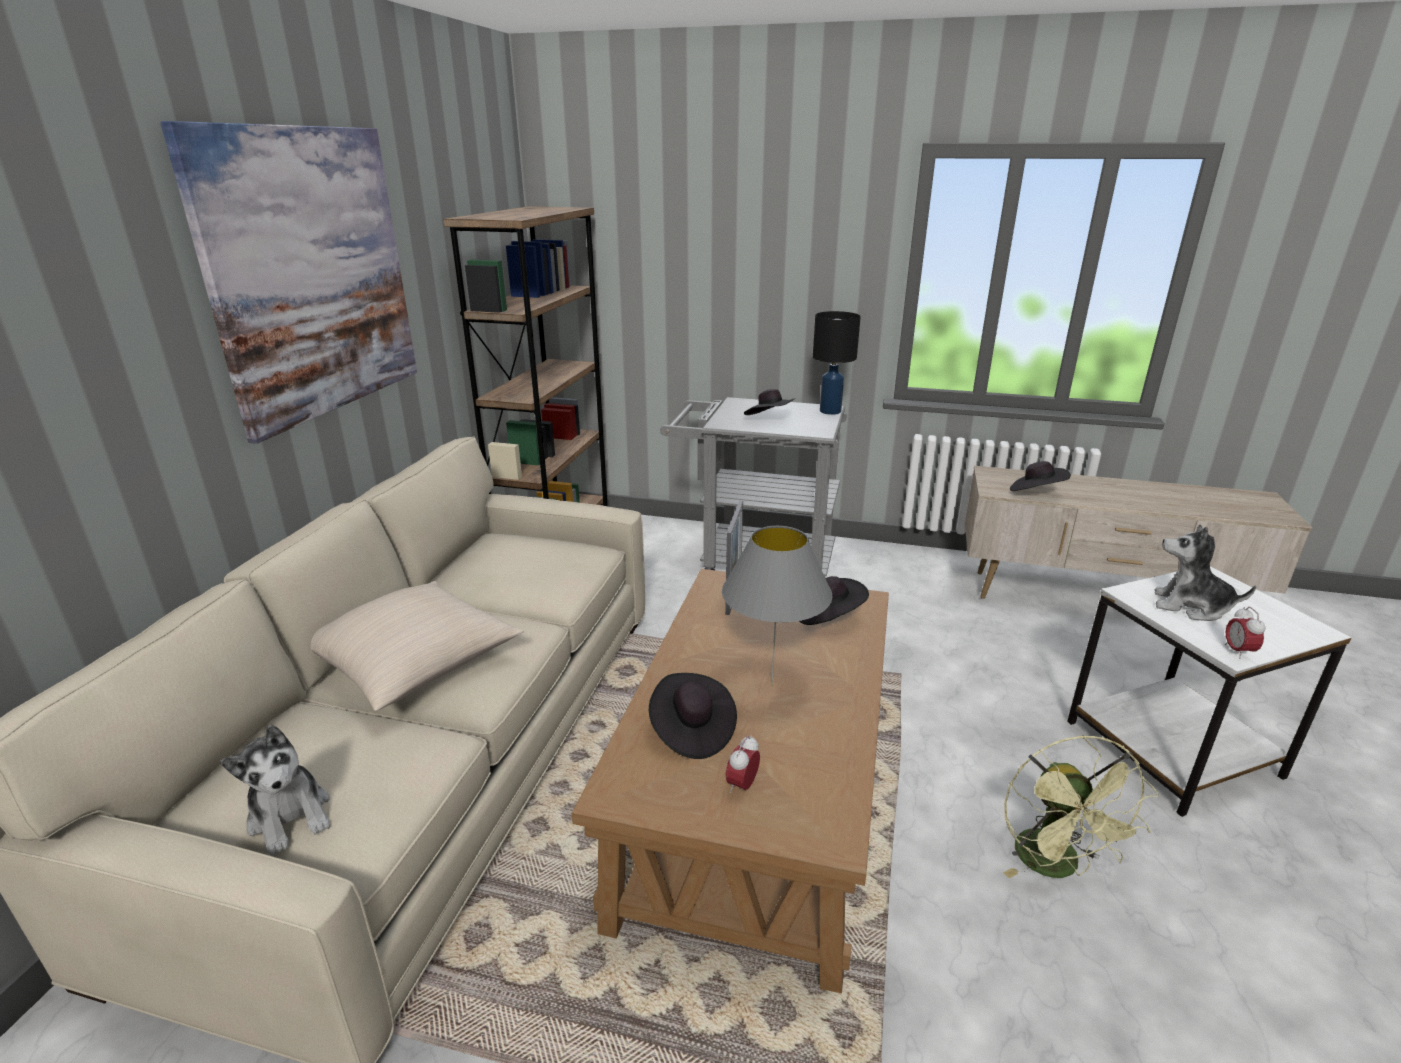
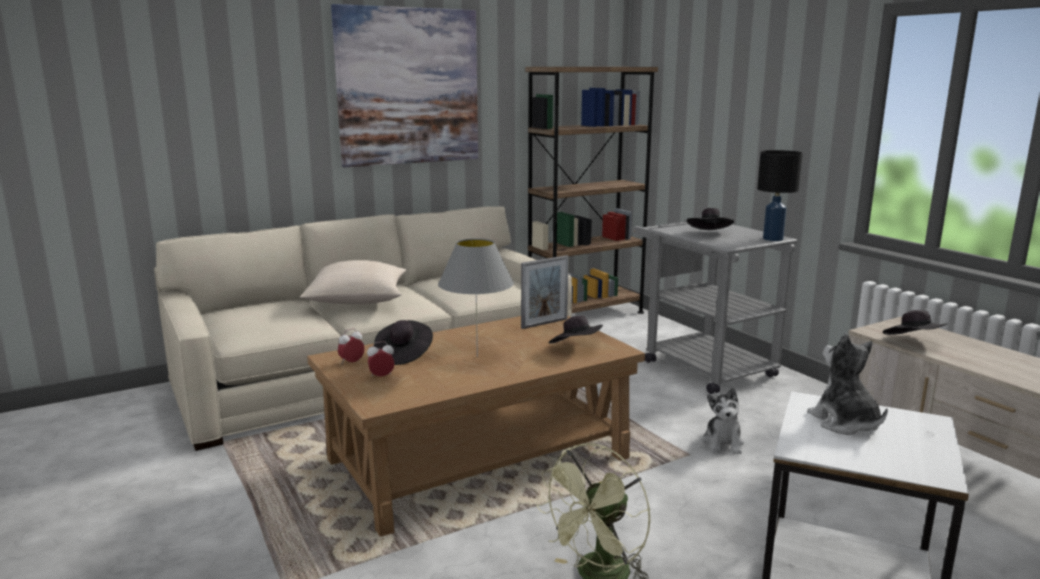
camera: 45 degrees right, 10 degrees down
(290, 816) = (237, 322): plush toy -> plush toy (723, 443)
(1237, 651) = (808, 450): alarm clock -> alarm clock (352, 363)

